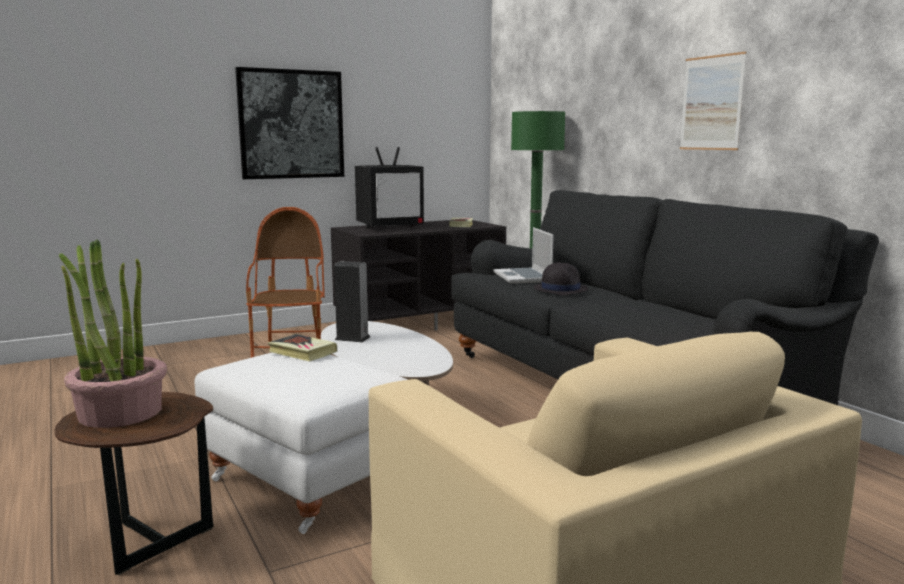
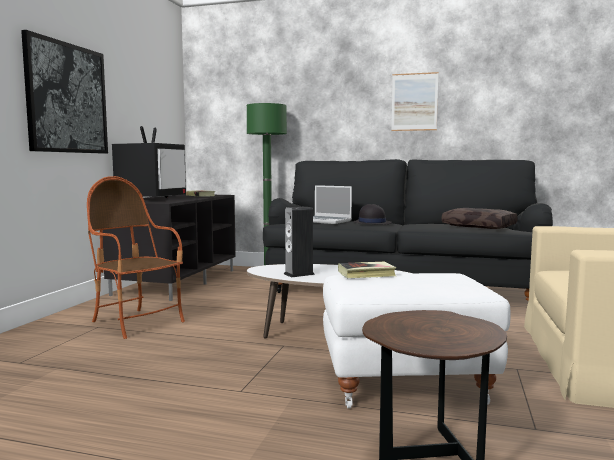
camera: 45 degrees left, 5 degrees down
(120, 412) = (416, 331): potted plant -> none
(668, 321) = (479, 226): none -> brown pillow

